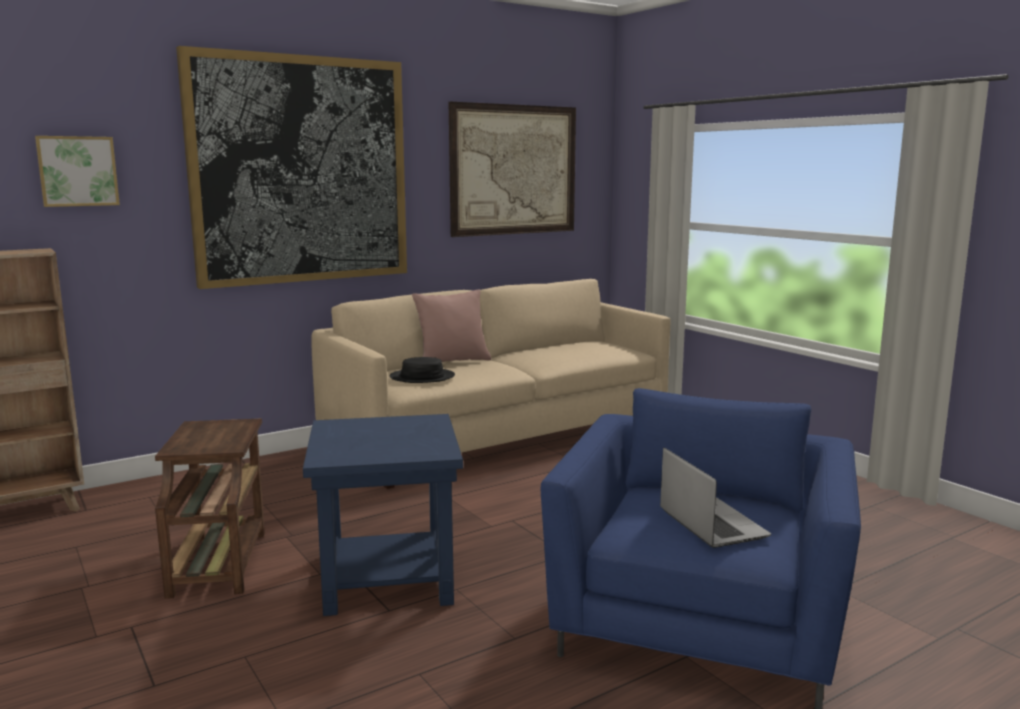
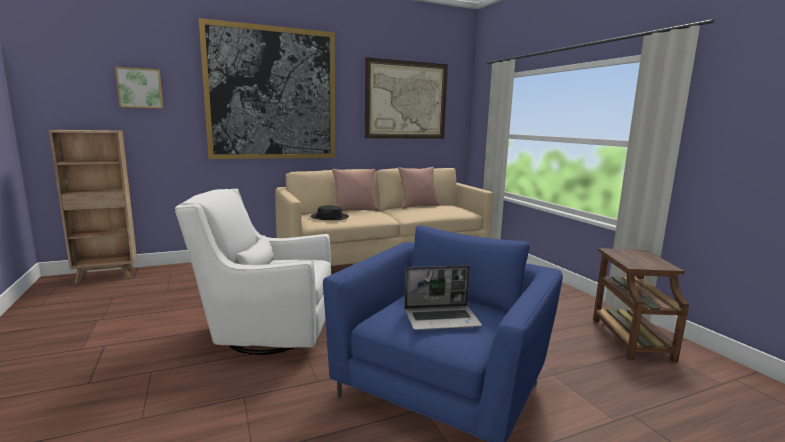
camera: 10 degrees right, 0 degrees up
(219, 562) = (179, 313): brown side table -> brown side table (630, 338)
(386, 576) = (265, 332): blue side table -> white armchair
(547, 346) = (418, 206): none -> pink pillow
(710, 524) = (442, 319): laptop -> laptop turned 90 degrees clockwise

